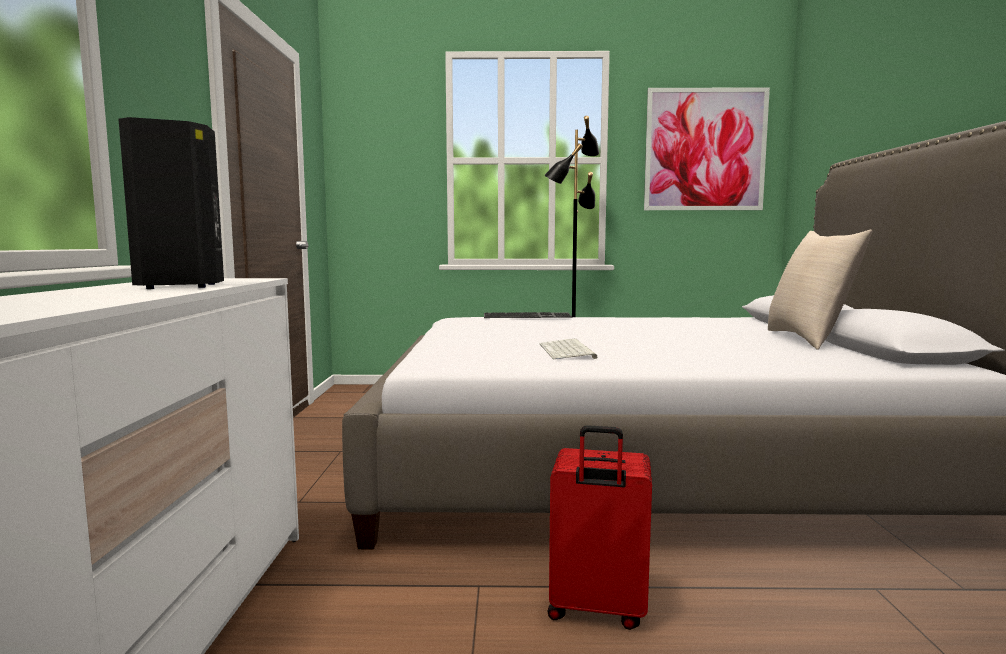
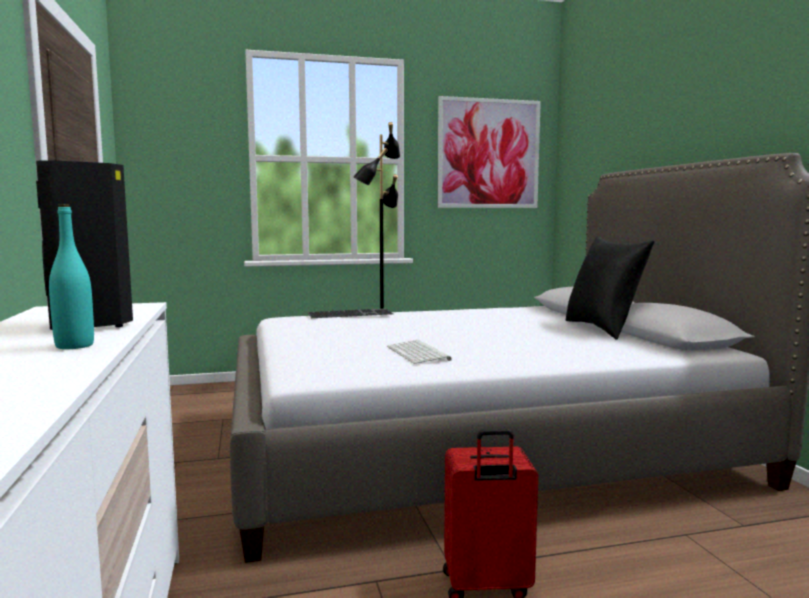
camera: 15 degrees left, 0 degrees up
(129, 295) = (74, 346): none -> turquoise bottle
(809, 339) = (603, 329): beige pillow -> black pillow

